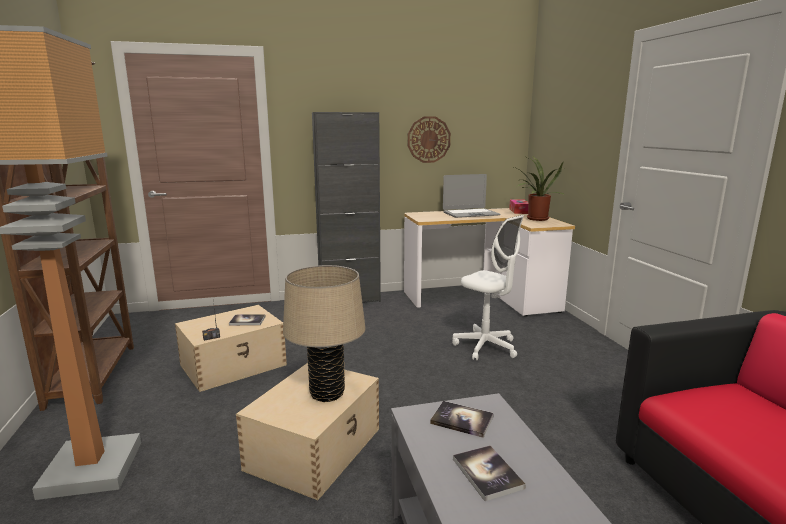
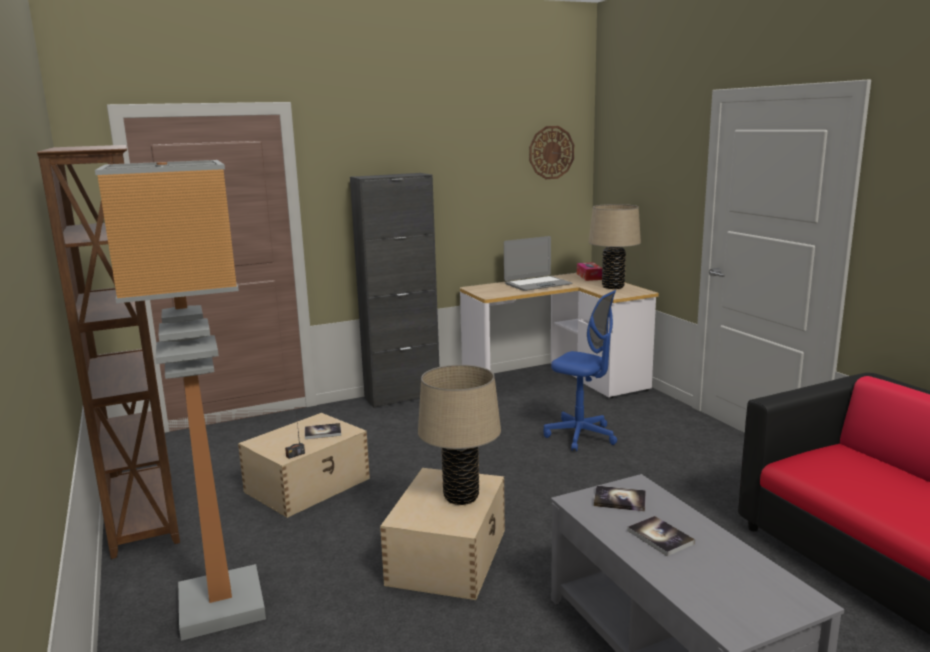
camera: 10 degrees left, 0 degrees up
(428, 139) = (483, 199): wall clock -> wall clock (551, 152)
(486, 347) = (580, 436): white office chair -> blue office chair
(535, 219) = (613, 287): potted plant -> beige table lamp

